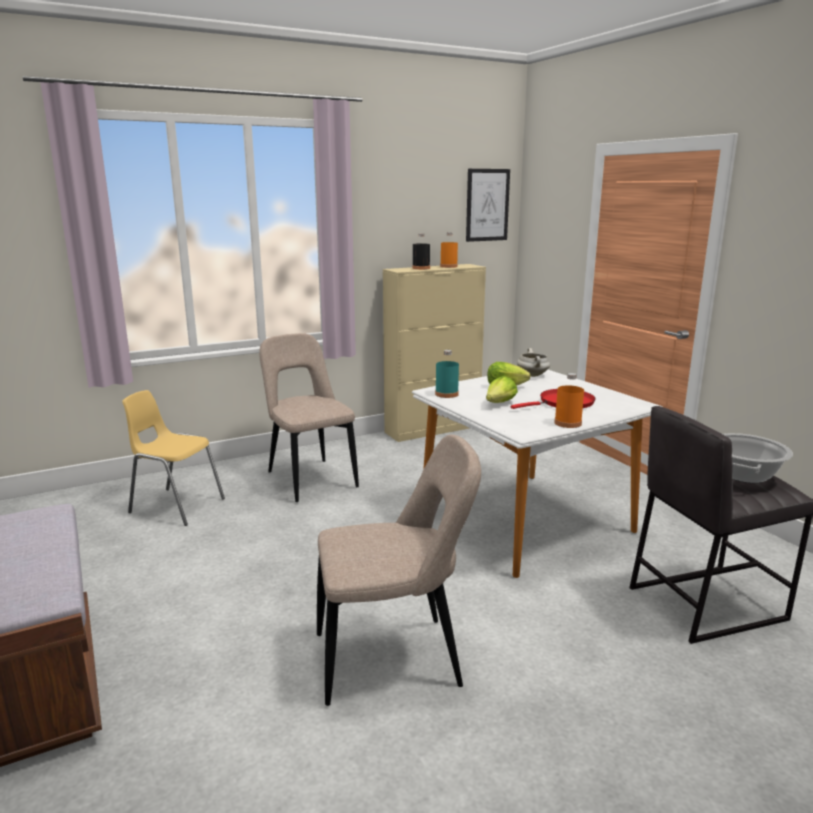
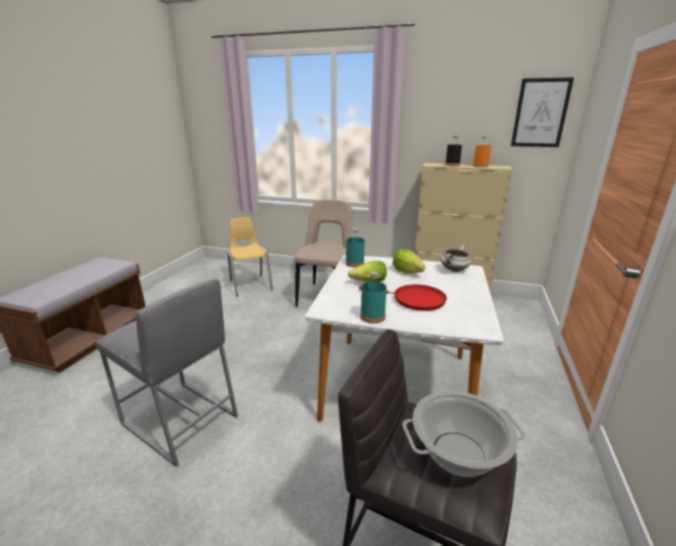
camera: 45 degrees right, 5 degrees up
(394, 659) = (180, 421): beige chair -> grey stool
(568, 423) = (372, 316): orange bottle -> turquoise bottle

